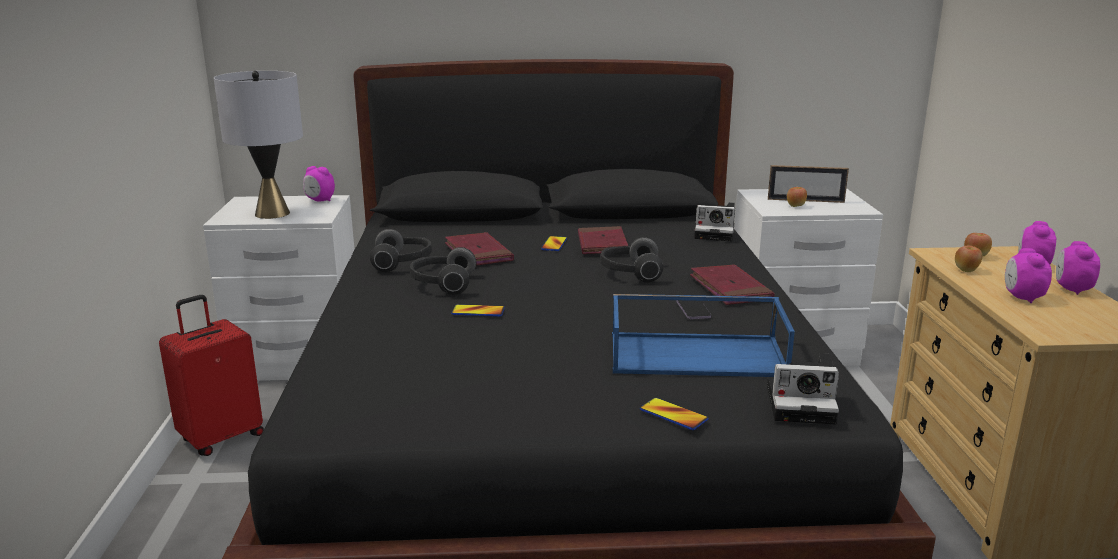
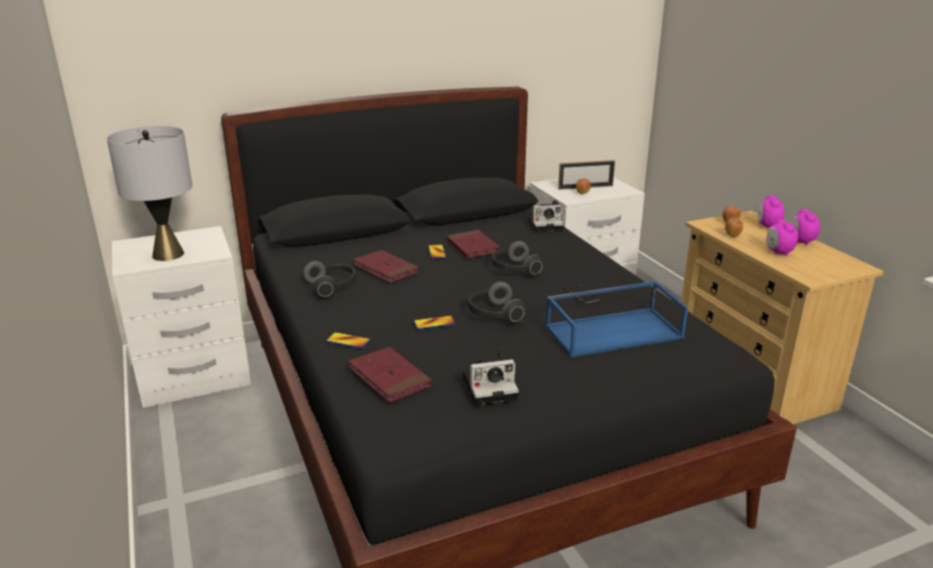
camera: 20 degrees left, 5 degrees up
(221, 437) = (173, 460): red suitcase -> none
(320, 200) = (200, 235): alarm clock -> none
(442, 284) = (383, 303): headphones -> headphones (494, 315)
(673, 415) = (636, 382): phone -> phone (348, 341)
(730, 289) = (593, 273): red book -> red book (389, 378)
(803, 403) = (706, 356): camera -> camera (492, 387)

